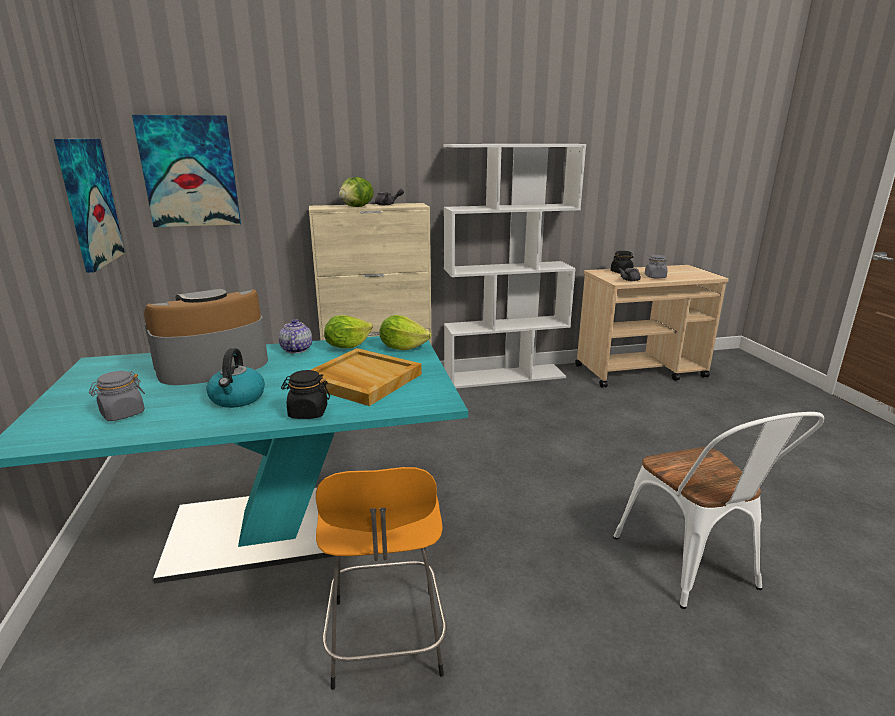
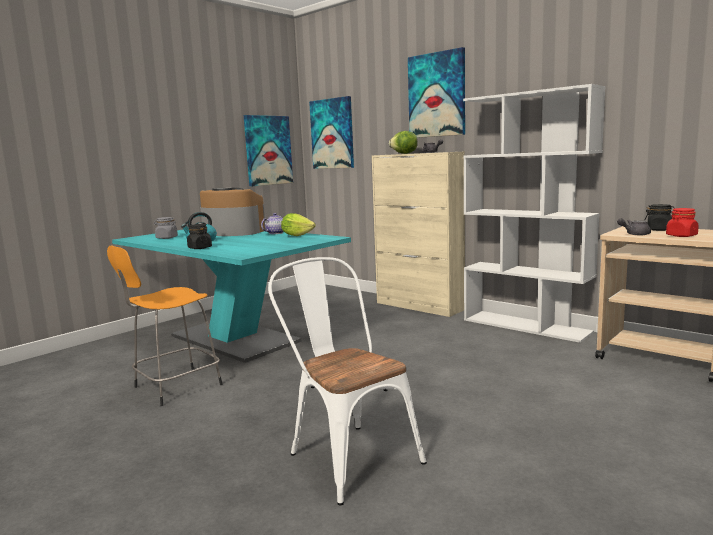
camera: 55 degrees right, 10 degrees down
(361, 380) = (252, 244): beige tray -> none
(381, 131) = (437, 95): none -> picture
(402, 347) = (314, 239): lettuce -> none
(655, 277) = (681, 236): grey jar -> red jar
(693, 568) = (347, 455): white chair -> white chair turned 105 degrees clockwise

